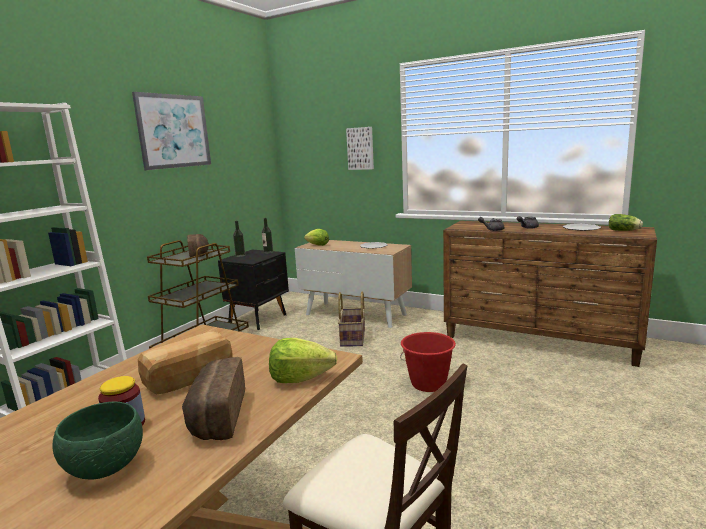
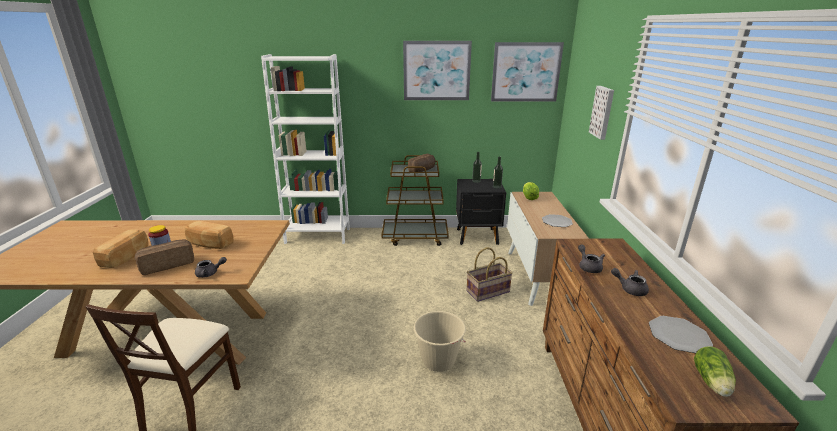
camera: 60 degrees right, 10 degrees up
(105, 468) = (126, 257): green bowl -> bread
(248, 132) = (526, 72): none -> picture
(300, 378) = (210, 273): lettuce -> grey teapot
(428, 384) = (438, 360): red bucket -> beige bucket

